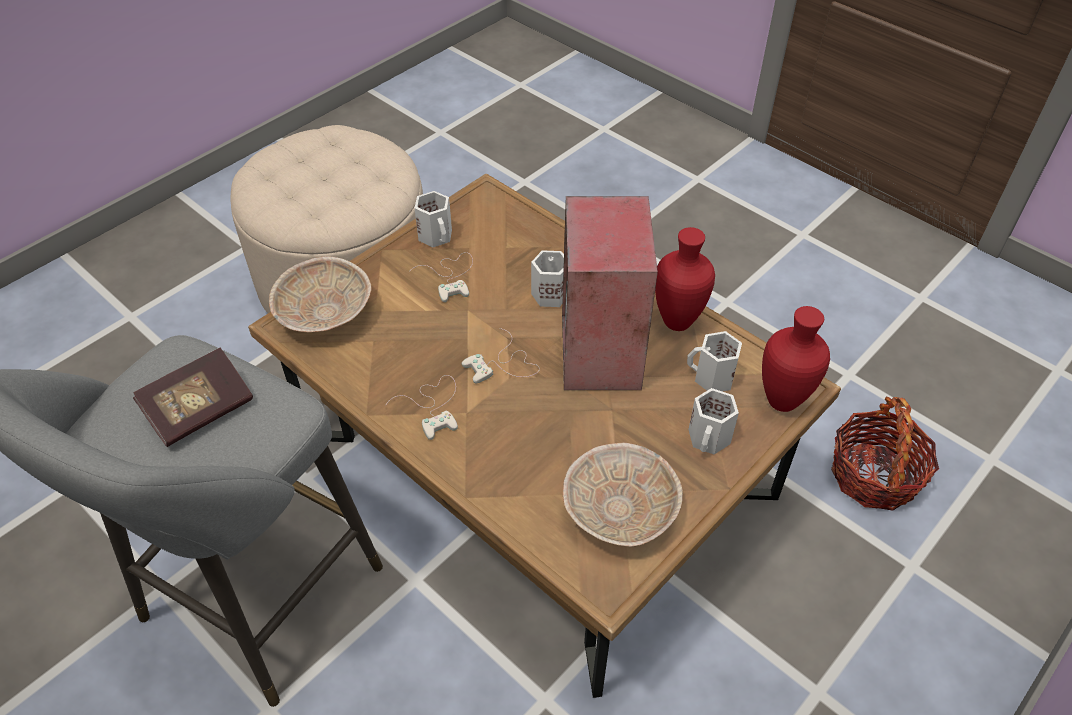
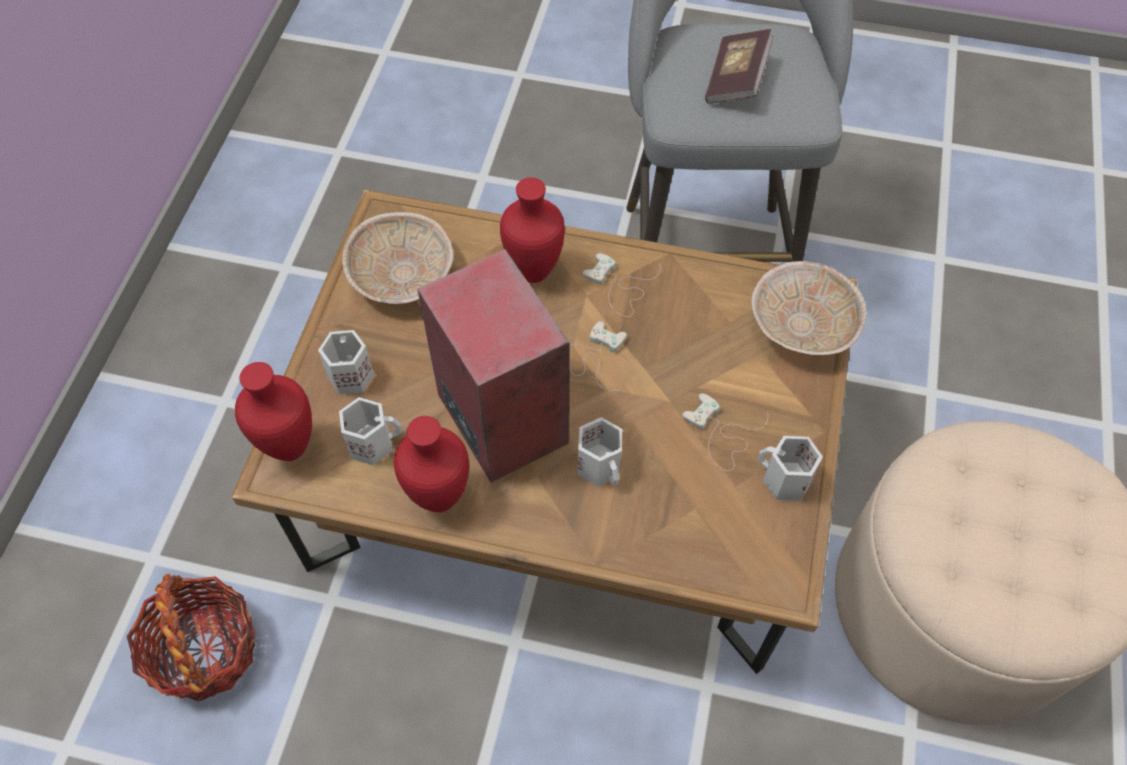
camera: 150 degrees right, 10 degrees up
(494, 455) = (534, 270): none -> red vase

